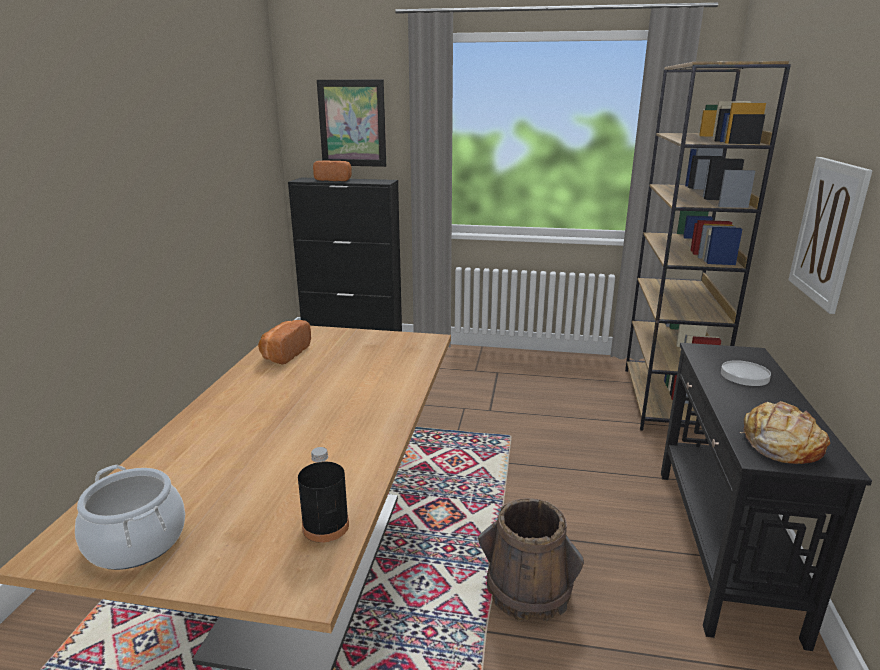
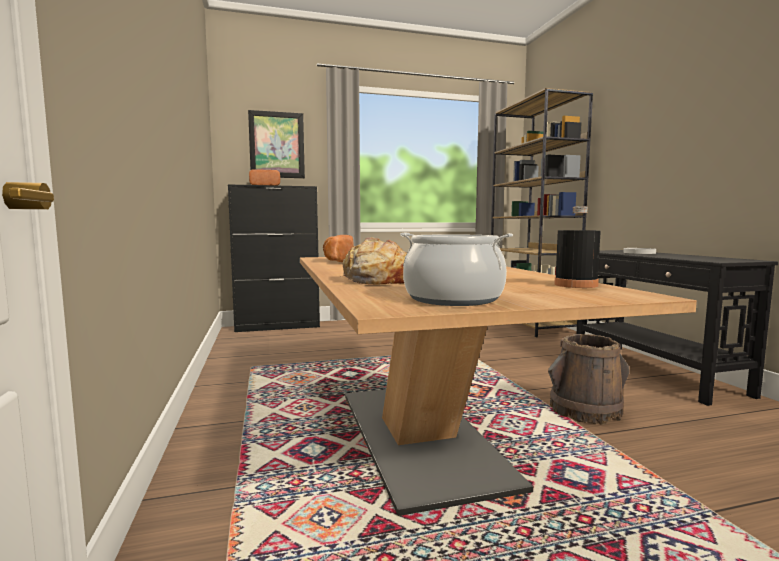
camera: 25 degrees left, 15 degrees down
(779, 444) = (715, 259): bread -> bread (377, 280)
(827, 232) = (661, 162): picture -> none

